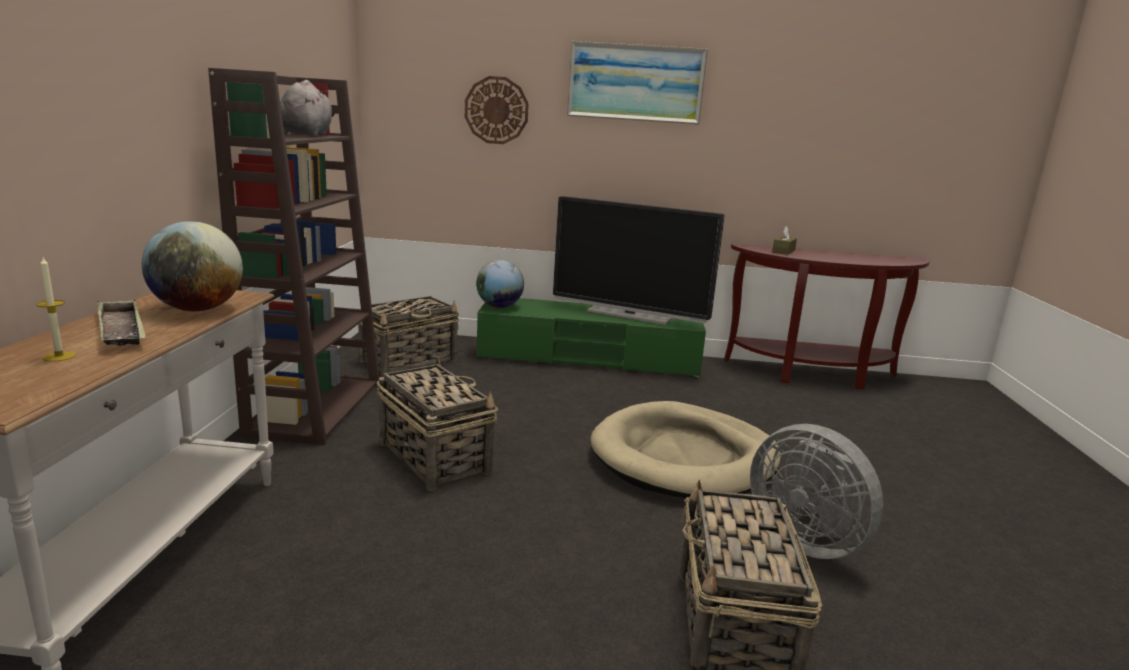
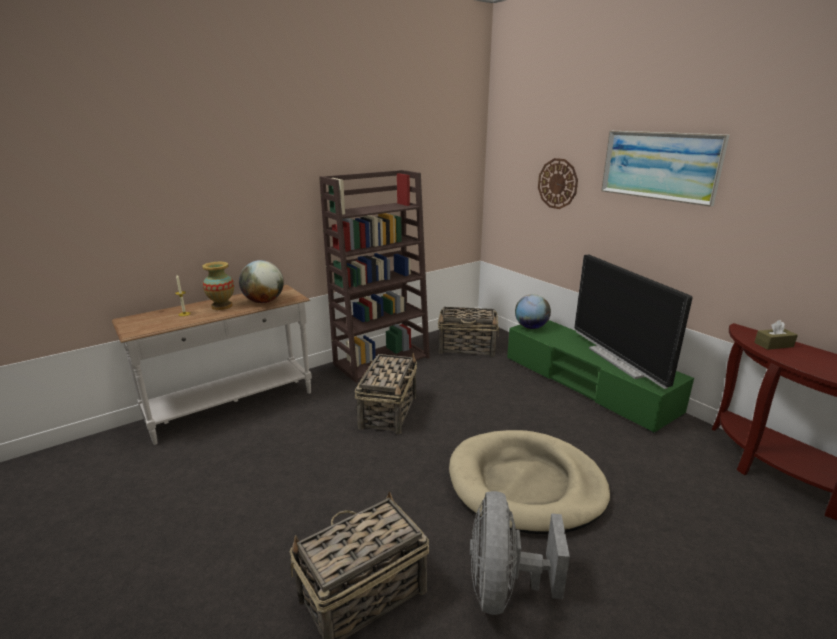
camera: 50 degrees right, 5 degrees up
(121, 330) = (222, 306): tray -> vase
(307, 135) = (391, 206): grey plush toy -> none

